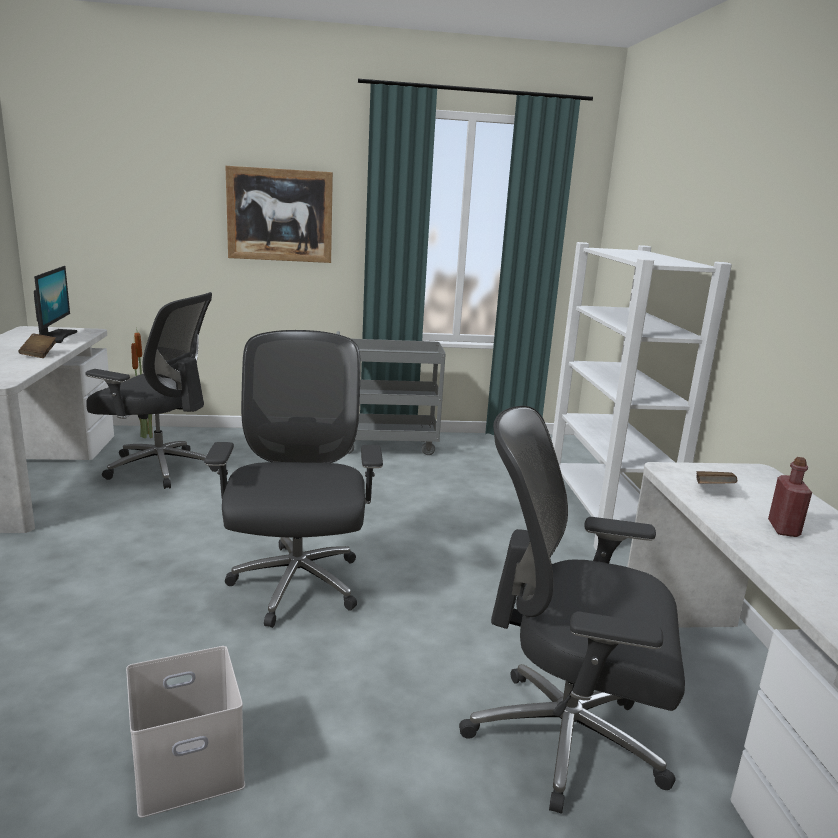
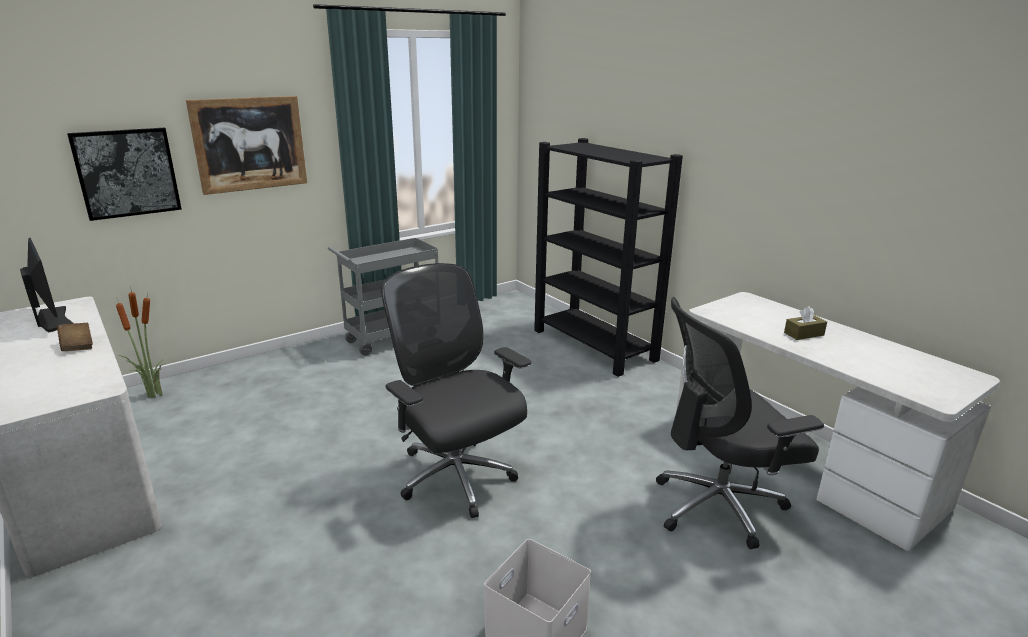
camera: 30 degrees left, 5 degrees up
(159, 468) = (211, 423): office chair -> none
(165, 227) = (127, 173): none -> picture
(605, 511) = (594, 345): white bookcase -> black bookcase
(713, 490) = (744, 319): brown book -> none
(783, 529) = (804, 334): red bottle -> brown tissue box

